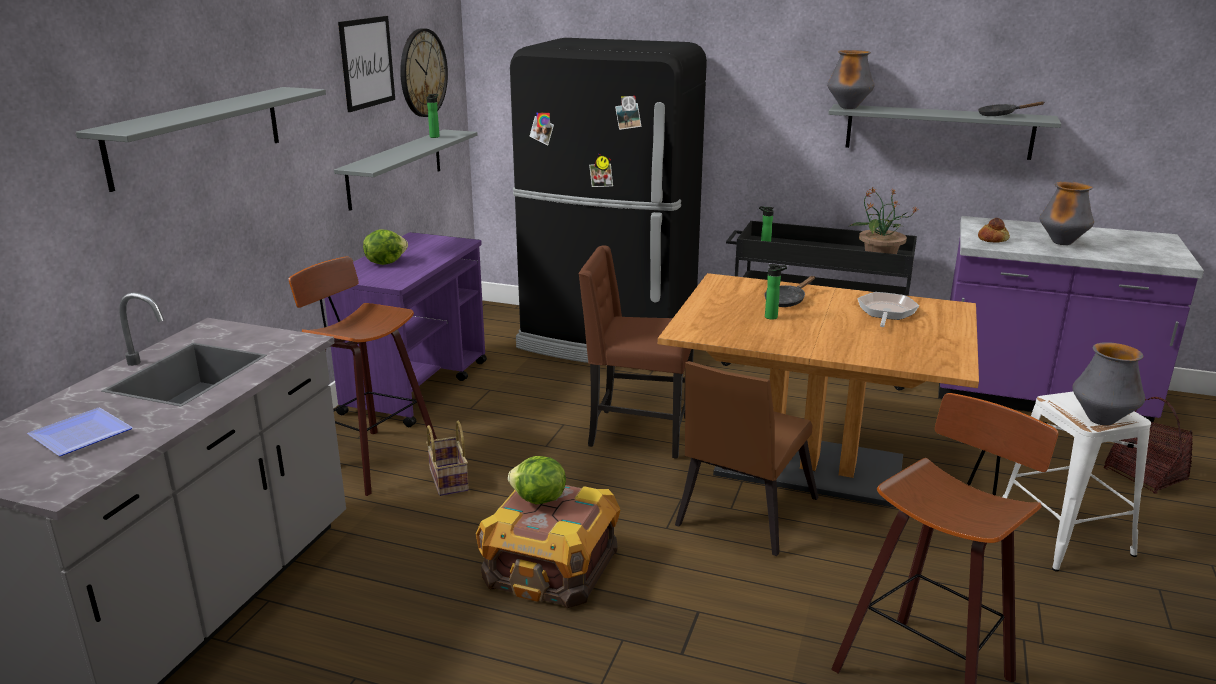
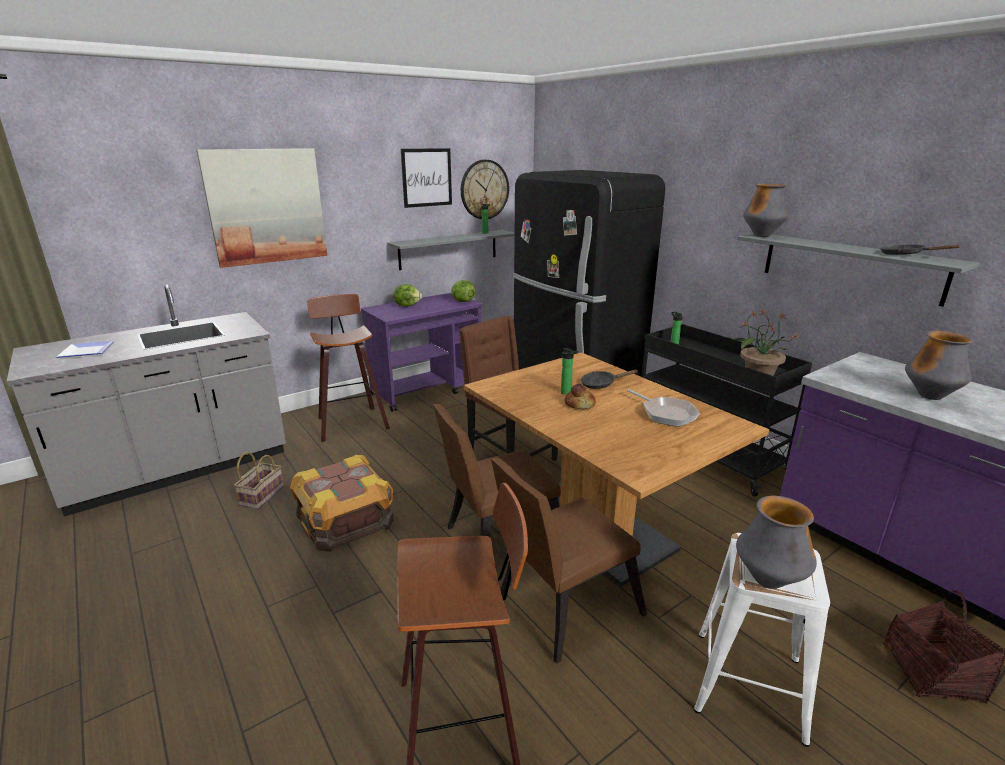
camera: 35 degrees right, 0 degrees up
(197, 135) = (266, 206): grey shelf -> picture
(447, 479) = (368, 447): basket -> basket (262, 495)
(538, 500) = (338, 472): lettuce -> lettuce (462, 301)
(874, 546) = (561, 607): none -> brown chair
(886, 312) = (666, 414): frying pan -> frying pan turned 90 degrees clockwise
(992, 239) = (851, 376): bread -> bread (580, 404)

